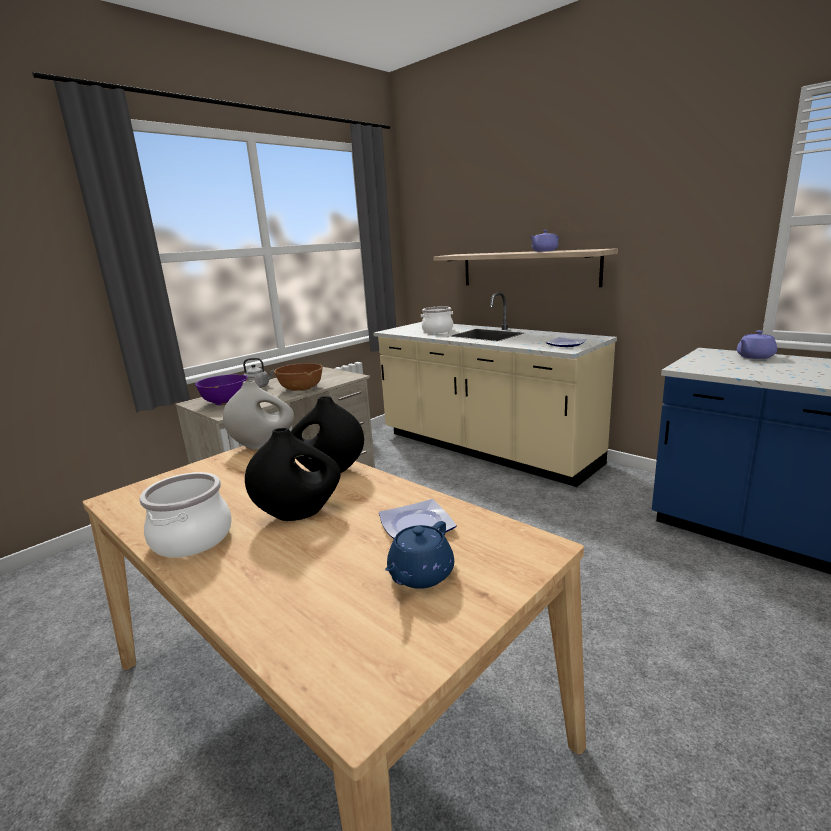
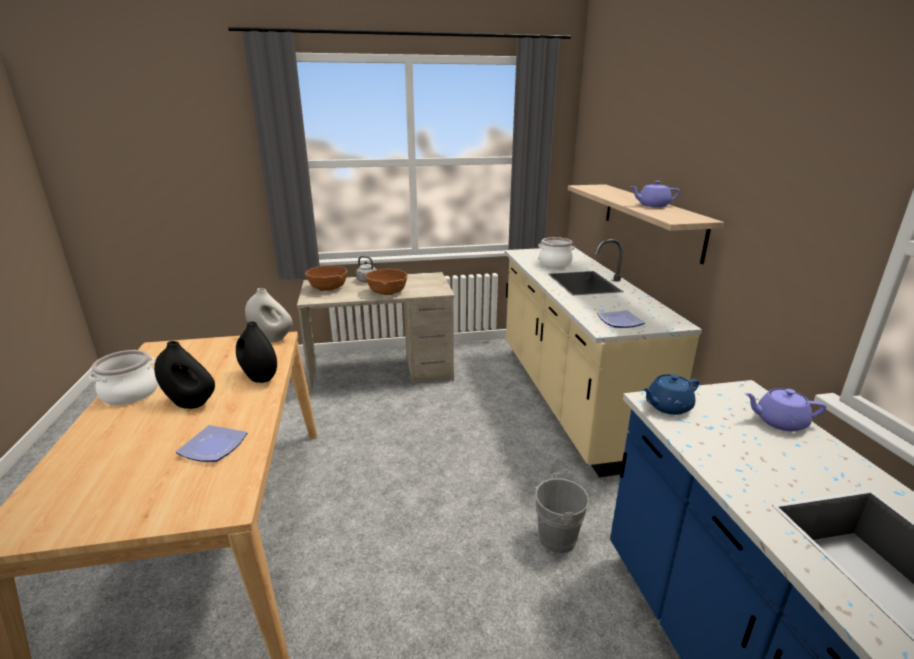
camera: 35 degrees right, 5 degrees up
(226, 402) = (328, 288): purple bowl -> brown bowl
(420, 575) = (150, 482): blue teapot -> blue teapot (667, 406)
(606, 535) = (552, 539): none -> grey bucket

